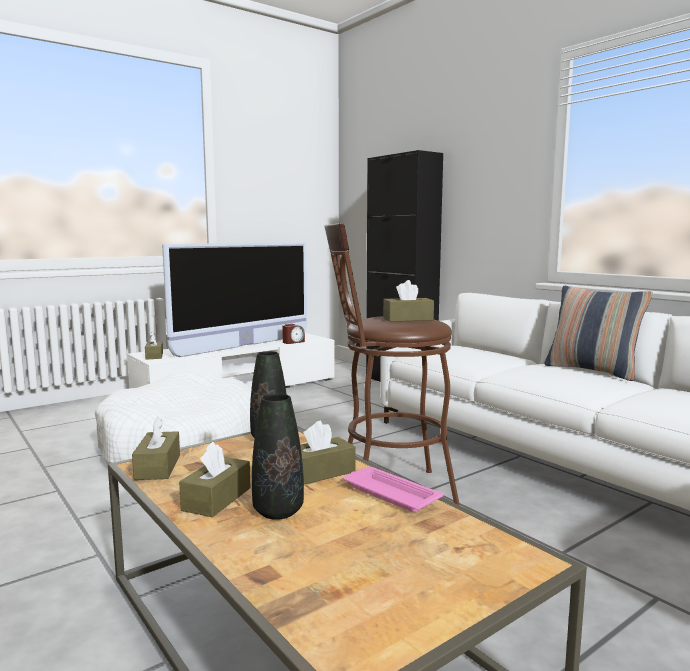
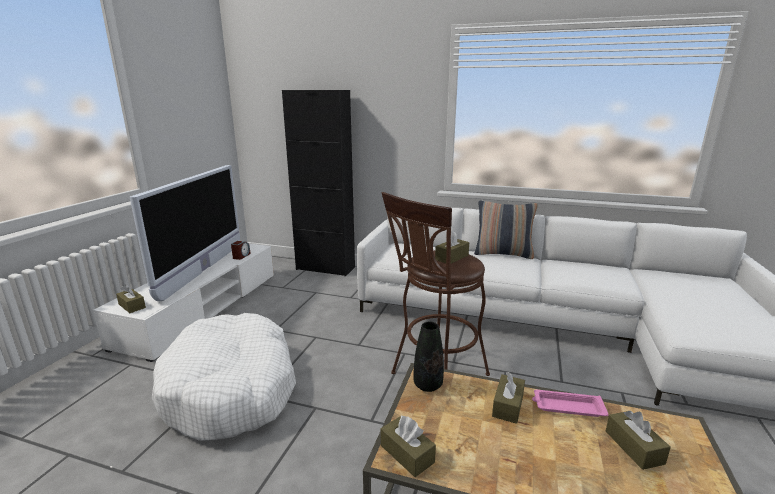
camera: 35 degrees left, 10 degrees up
(217, 499) = (496, 464): brown tissue box -> brown tissue box (634, 447)
(278, 511) = (544, 455): black vase -> none

